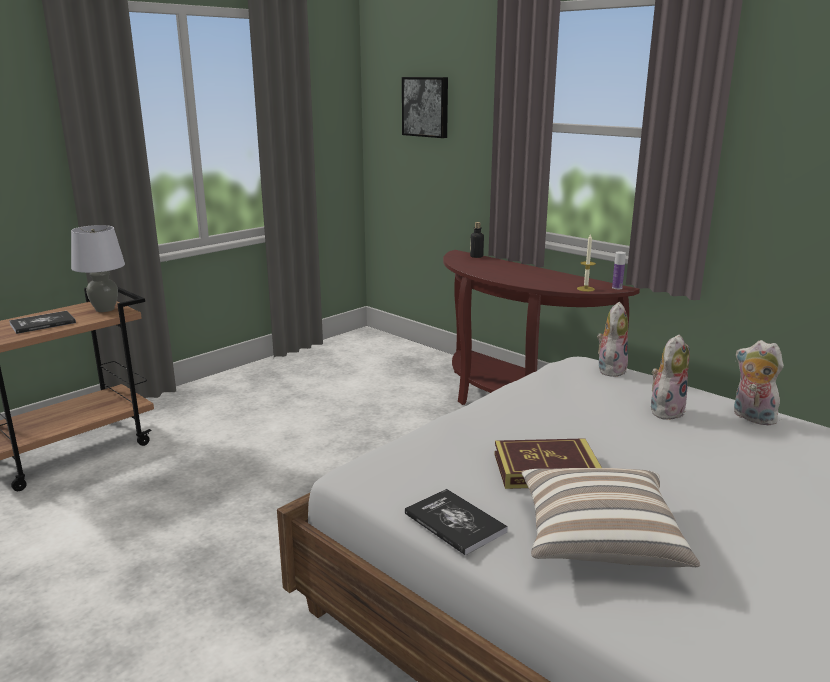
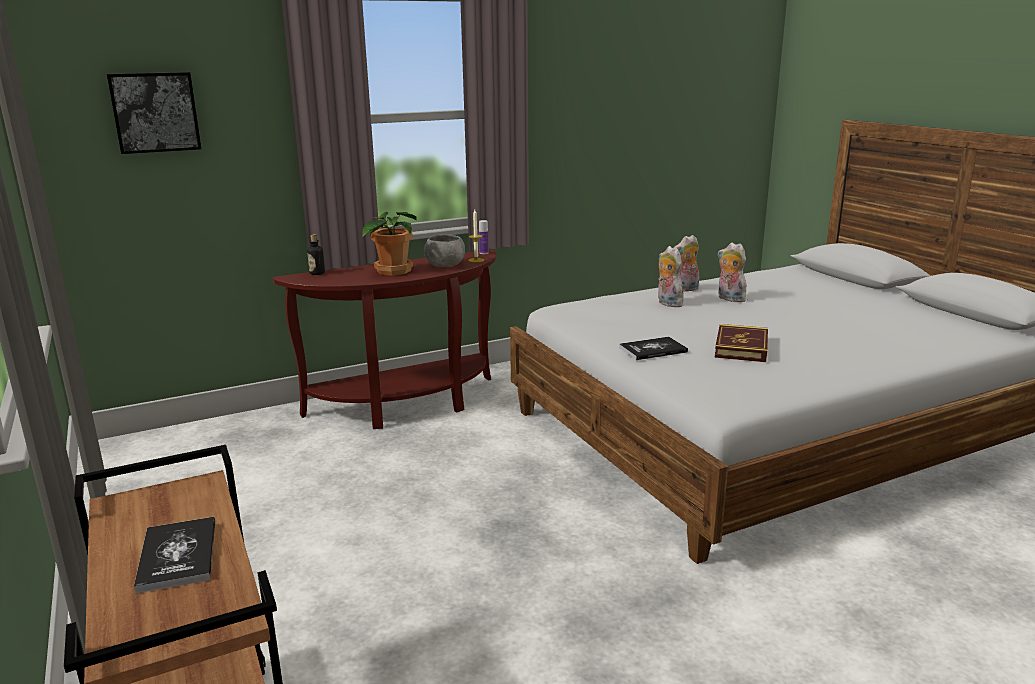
camera: 70 degrees left, 0 degrees up
(105, 309) = (167, 499): grey table lamp -> none
(455, 523) = (810, 382): book -> book (653, 350)
(510, 272) = (392, 271): none -> potted plant
(550, 283) = (445, 266): none -> grey bowl
(598, 540) = (831, 351): pillow -> none
(610, 369) = (586, 303): plush toy -> plush toy (729, 299)

